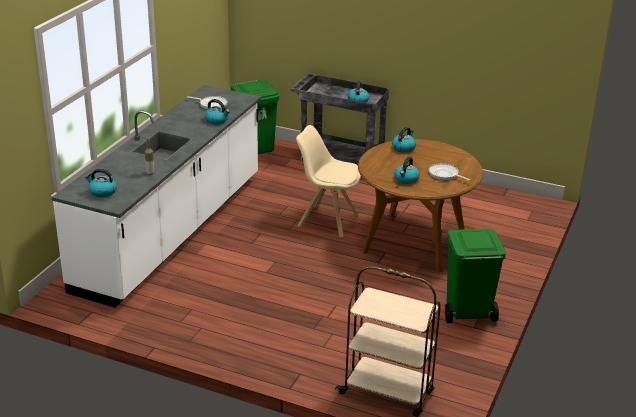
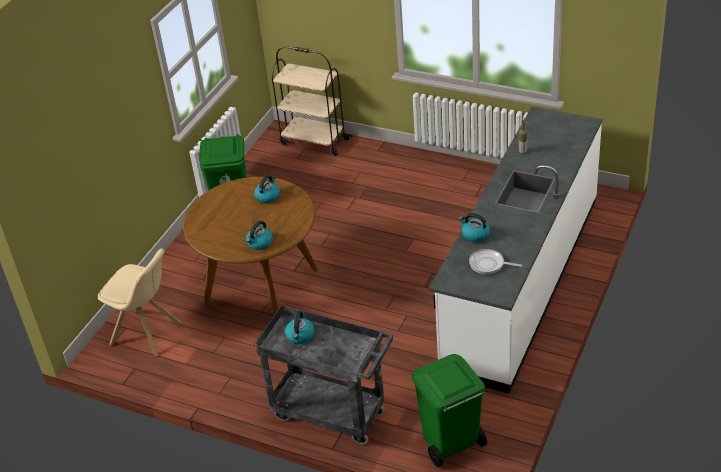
camera: 175 degrees left, 10 degrees up
(102, 192) = (558, 127): kettle -> none
(327, 221) = (351, 310): beige chair -> beige chair (147, 333)
(445, 174) = (226, 206): frying pan -> none

